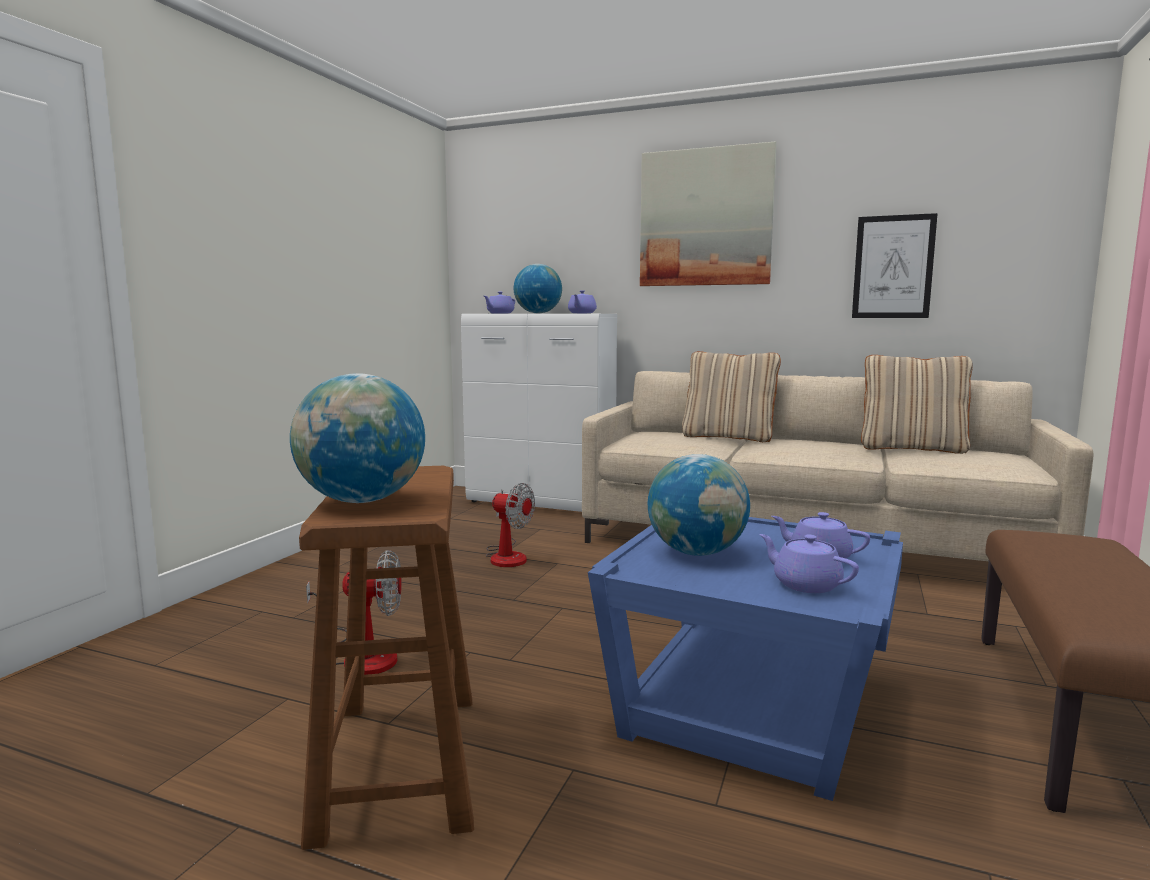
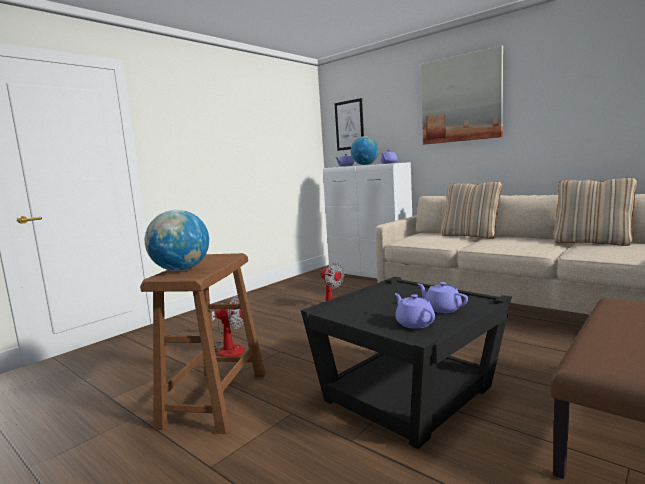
camera: 20 degrees right, 0 degrees up
(697, 552) = (374, 303): globe -> none
(751, 706) = (409, 394): blue side table -> black side table
(893, 267) = (586, 119): picture -> picture (349, 125)

